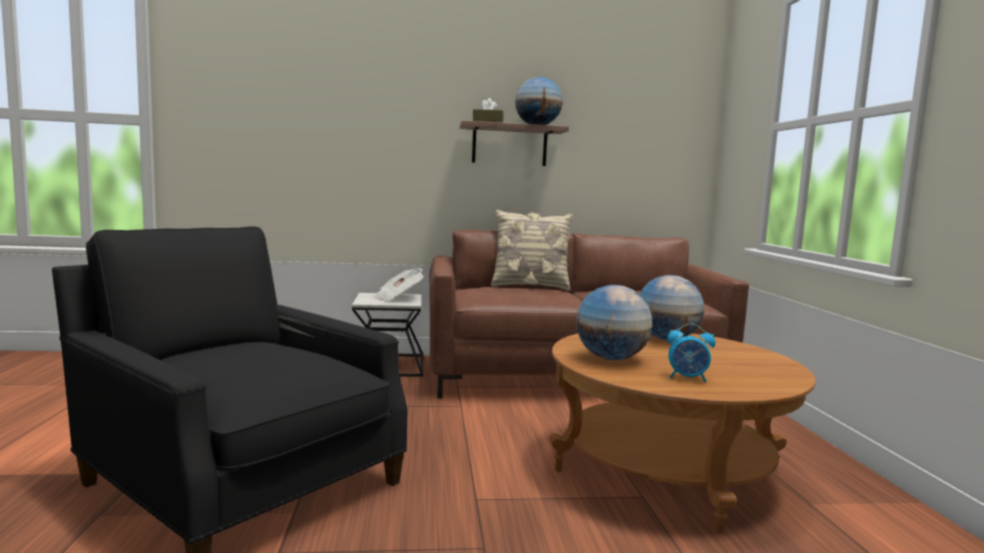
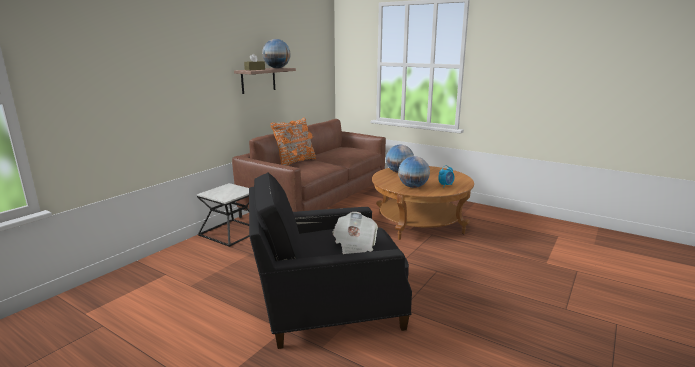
camera: 50 degrees left, 10 degrees up
(397, 298) = (229, 190): newspaper -> newspaper (354, 245)
(530, 287) = (295, 162): beige pillow -> orange pillow

